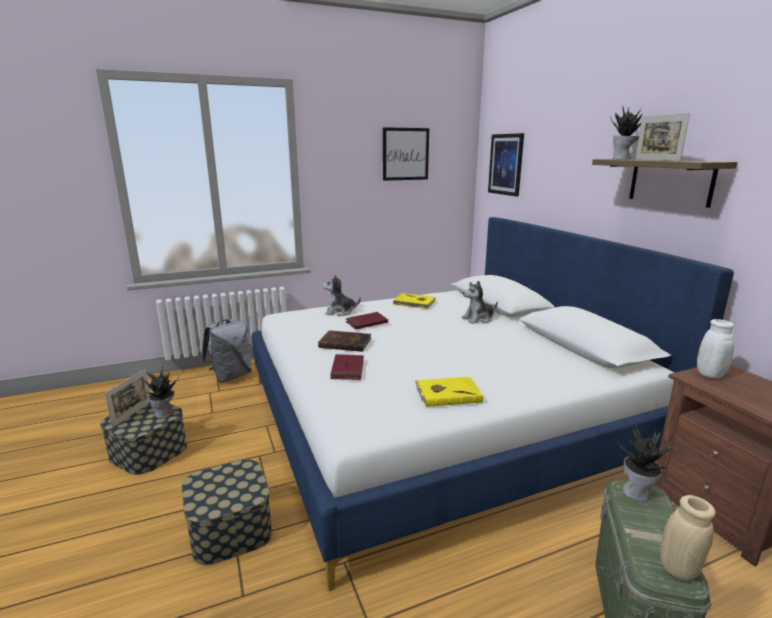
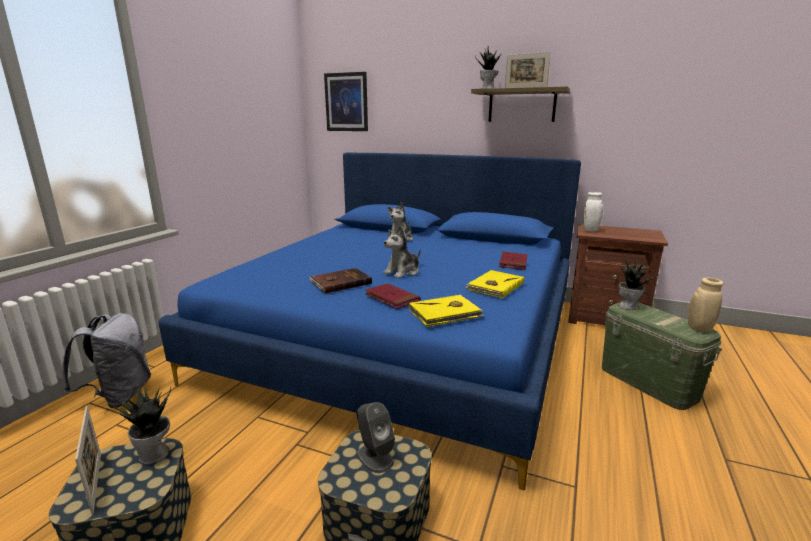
camera: 45 degrees left, 0 degrees up
(232, 482) = (374, 457): none -> grey speaker
(340, 312) = (273, 263): plush toy -> plush toy (403, 272)
(366, 323) = (326, 263): red book -> red book (513, 263)
(405, 154) = (249, 89): picture -> none
(414, 303) = (326, 241): yellow book -> yellow book (445, 313)
(439, 418) = (403, 337): white bed -> blue bed

